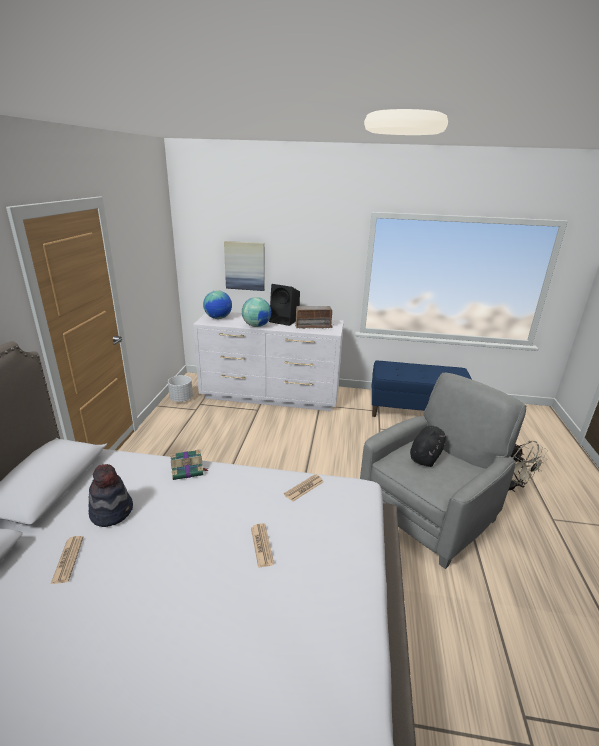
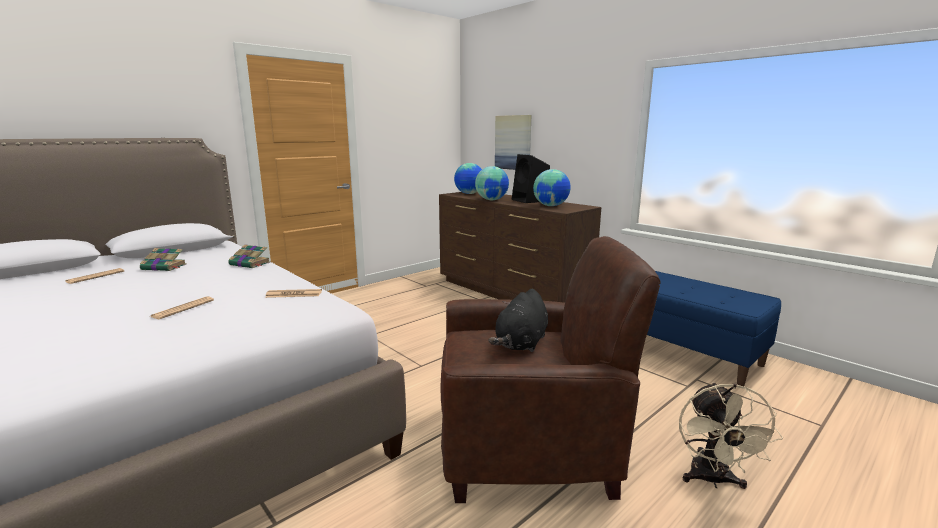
camera: 40 degrees right, 10 degrees down
(112, 511) = (165, 267): hat -> book
(181, 399) = (426, 277): white planter -> none
(271, 396) = (510, 293): white dresser -> brown dresser
(313, 326) = (551, 206): radio -> globe
(426, 456) = (521, 343): black plush toy -> black plush toy turned 135 degrees clockwise
(428, 512) = (528, 444): grey armchair -> brown armchair

